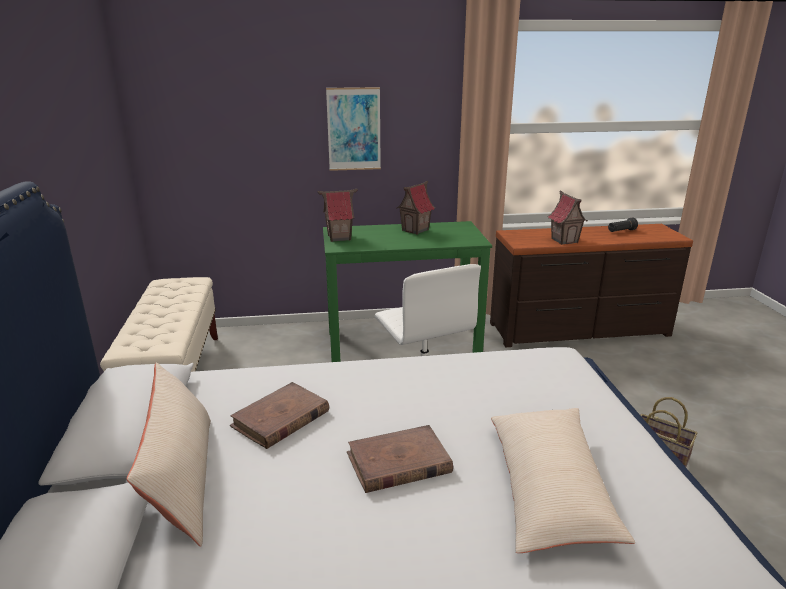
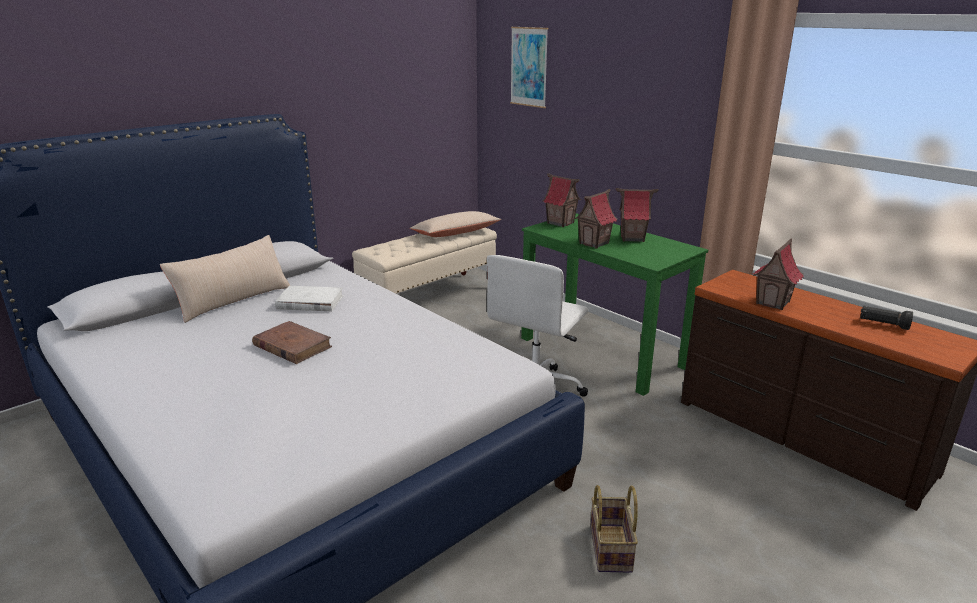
camera: 55 degrees right, 0 degrees up
(280, 419) = (310, 302): brown book -> white book
(354, 129) = (625, 123): picture -> picture (529, 67)
(407, 243) = (594, 243): none -> toy house
(549, 489) = (306, 400): beige pillow -> beige pillow (455, 233)

